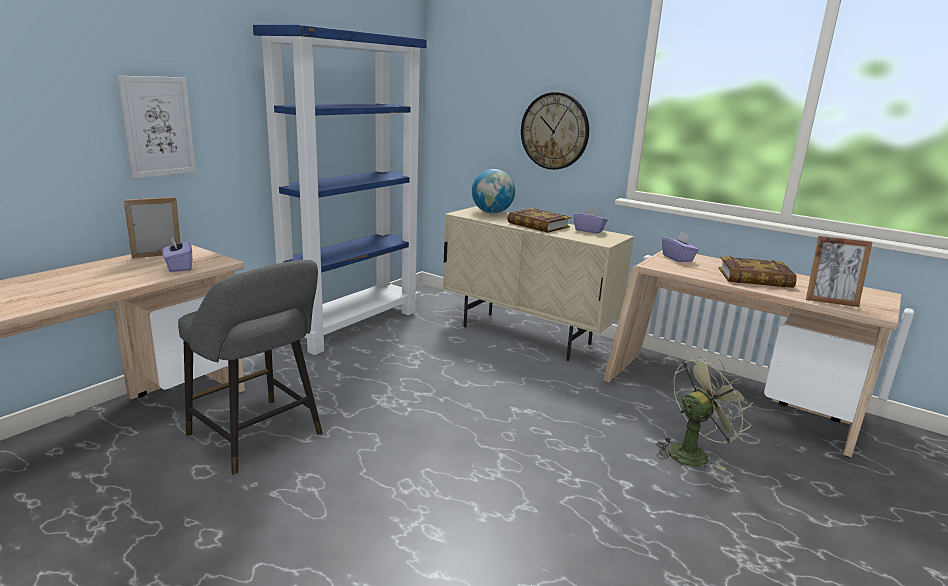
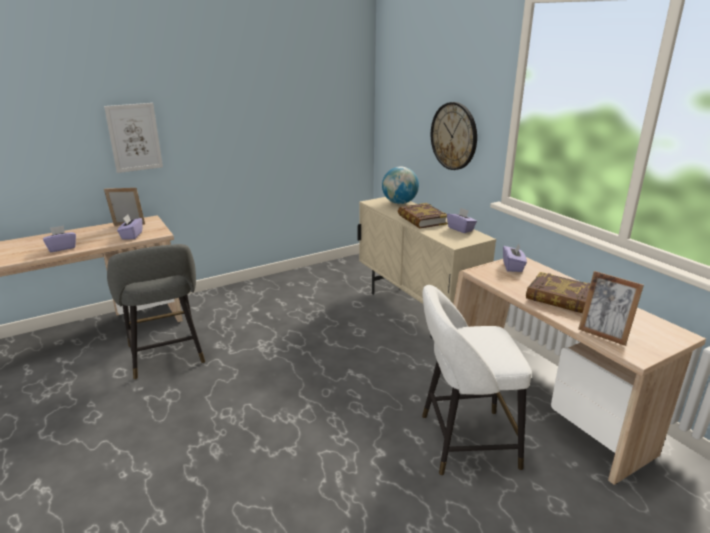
camera: 25 degrees right, 5 degrees up
(78, 290) = (62, 248): none -> purple tissue box
(352, 325) = (291, 280): blue bookcase -> none
(692, 452) = (462, 441): green fan -> white stool

